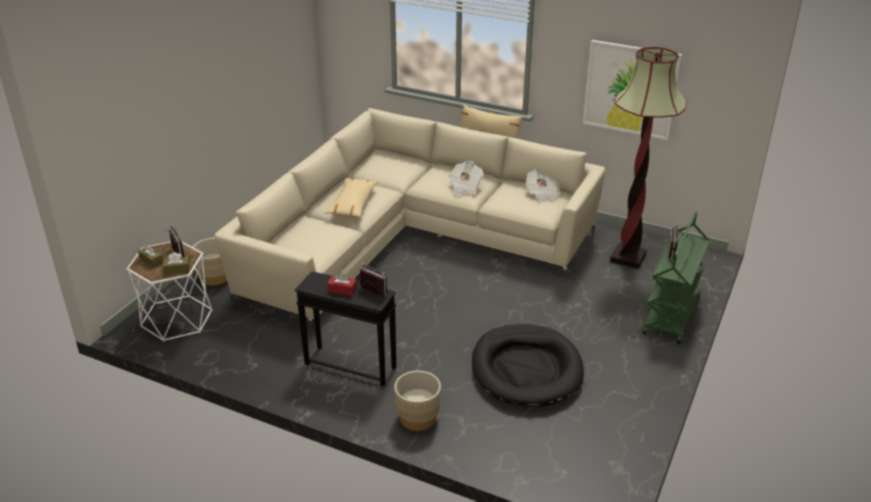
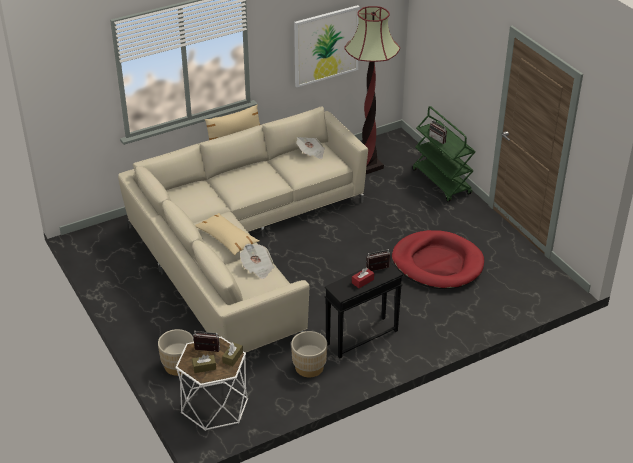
camera: 55 degrees left, 5 degrees up
(417, 418) = (442, 329): beige planter -> beige planter (309, 367)
(464, 187) = (264, 180): newspaper -> newspaper (257, 268)
(526, 369) = (437, 263): black dog bed -> red dog bed

